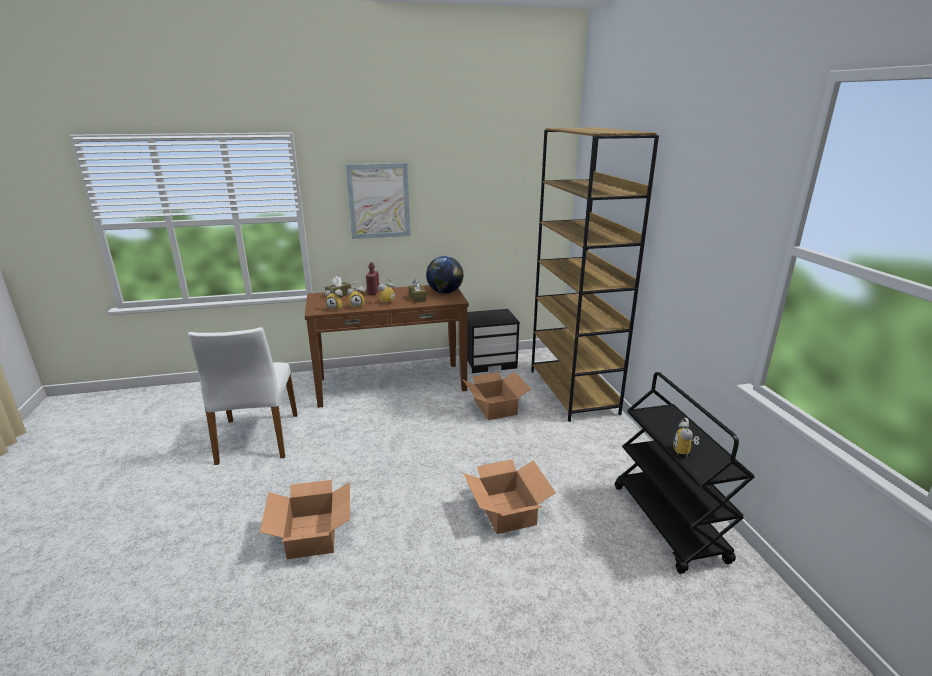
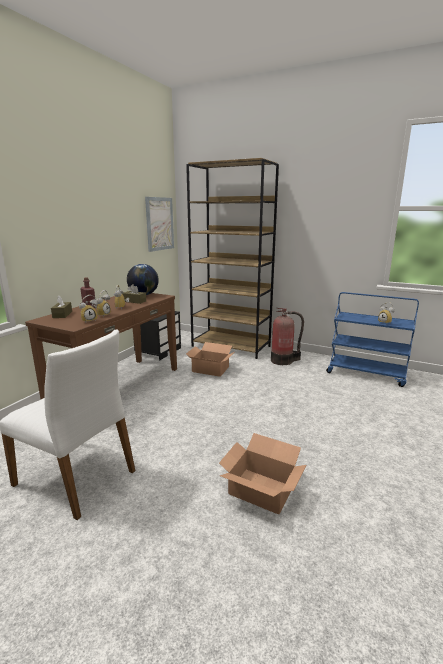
camera: 50 degrees left, 5 degrees down
(379, 201) = (66, 222): picture -> picture (159, 224)
(506, 511) = (316, 407): cardboard box -> none
(595, 441) = (283, 360): none -> fire extinguisher
(669, 523) = (366, 374): black cart -> blue cart

